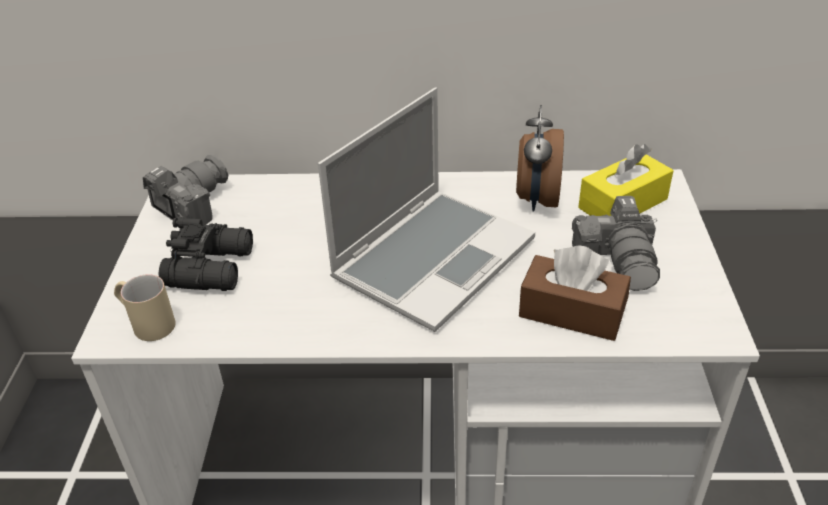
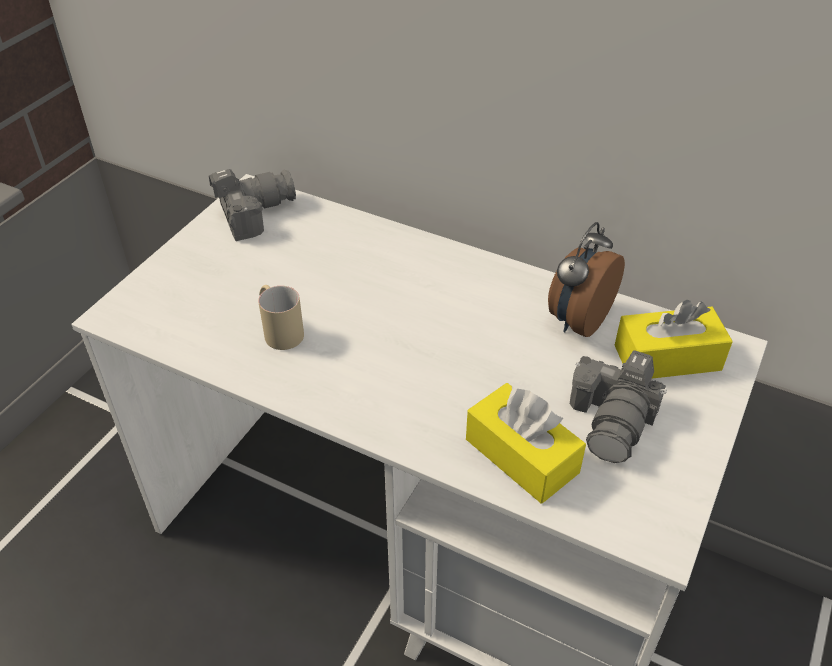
camera: 25 degrees right, 5 degrees up
(147, 323) = (145, 315): beige mug -> beige mug (279, 330)
(213, 267) = (231, 281): black binoculars -> none
(433, 258) = (429, 345): laptop -> none
(572, 312) = (521, 456): brown tissue box -> yellow tissue box

